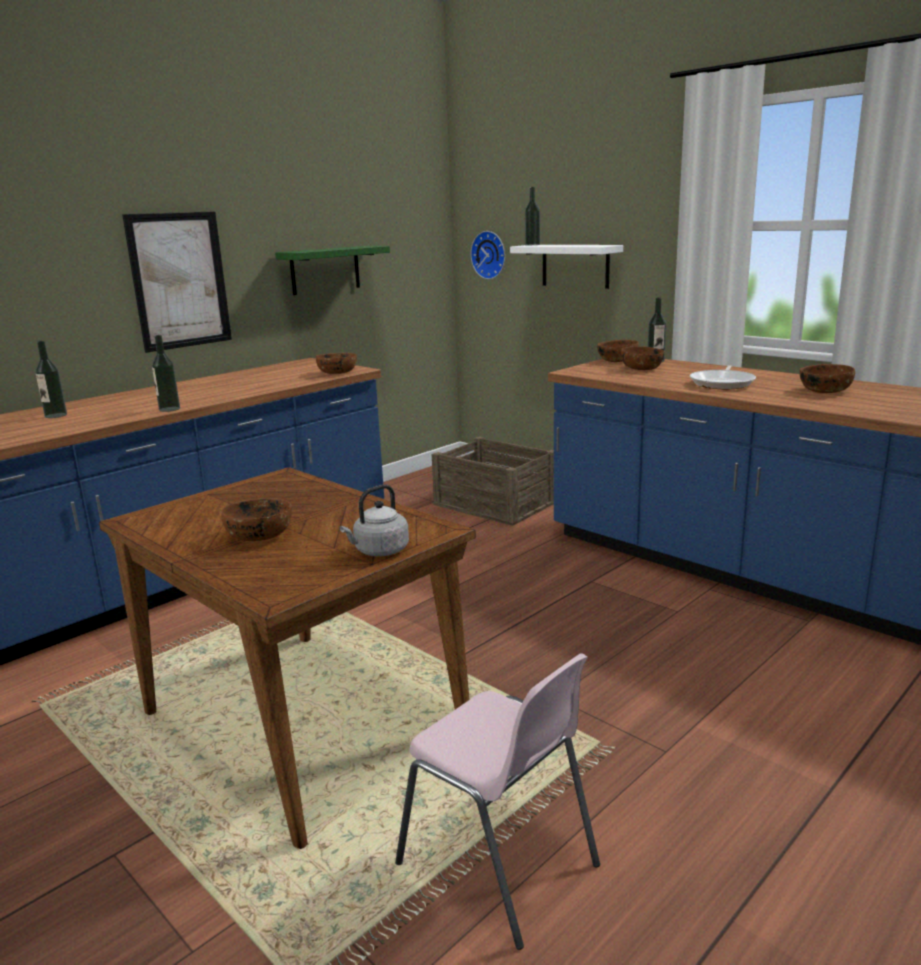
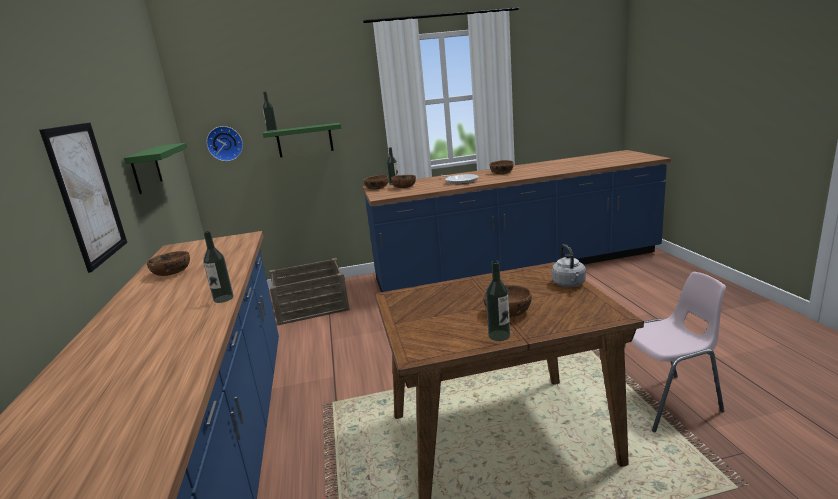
camera: 55 degrees left, 0 degrees up
(56, 415) = (122, 351): bottle -> bottle (499, 335)
(338, 373) = (242, 241): brown bowl -> brown bowl (172, 272)
(575, 266) = (304, 140): white shelf -> green shelf

